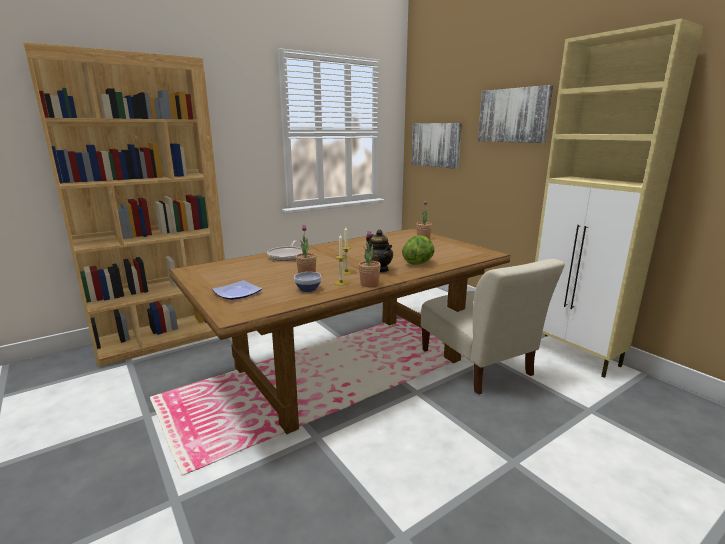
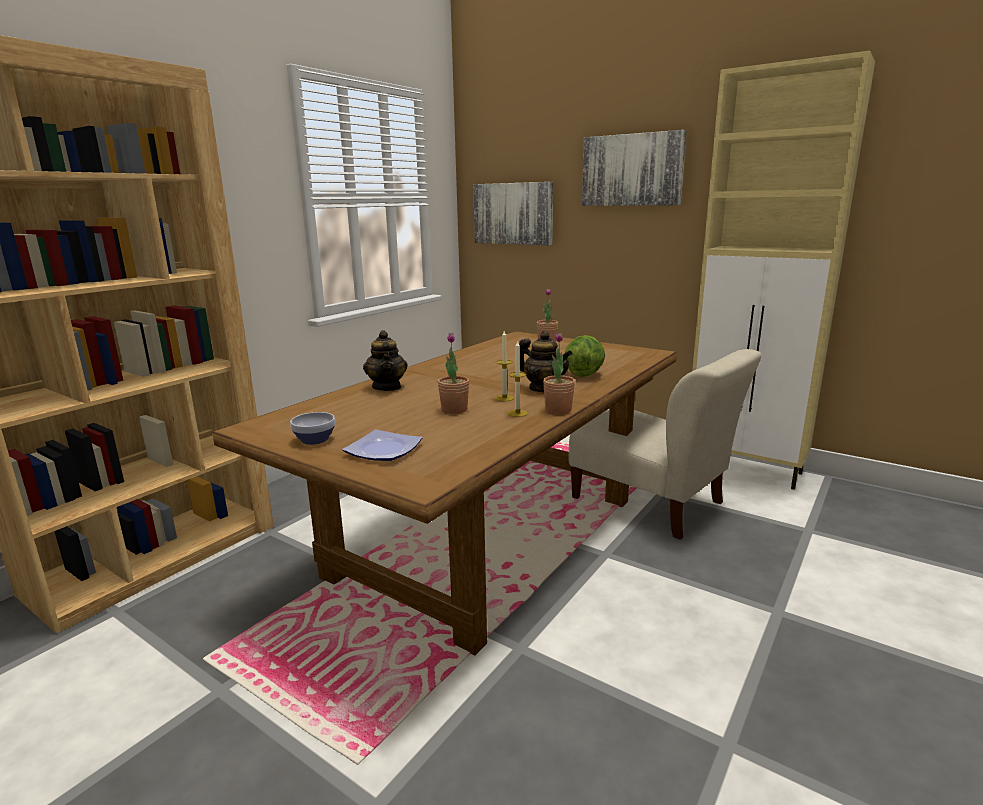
camera: 20 degrees left, 0 degrees up
(287, 256) = (387, 387): frying pan -> teapot
(309, 289) = (484, 428): bowl -> bowl (316, 439)

